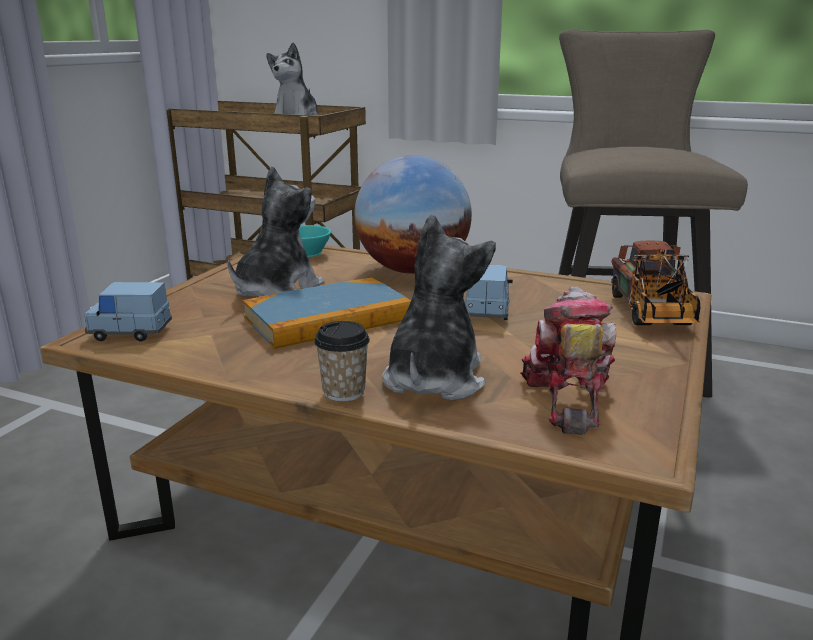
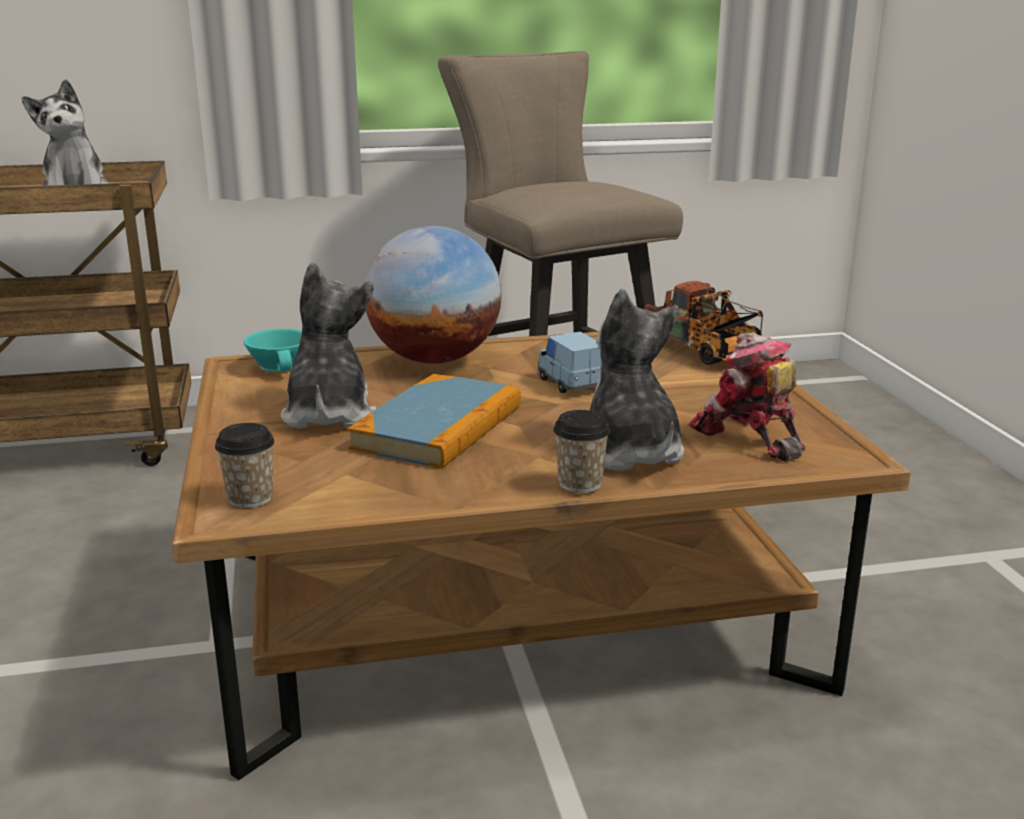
camera: 35 degrees left, 0 degrees up
(130, 332) = (250, 498): blue toy car -> cup

